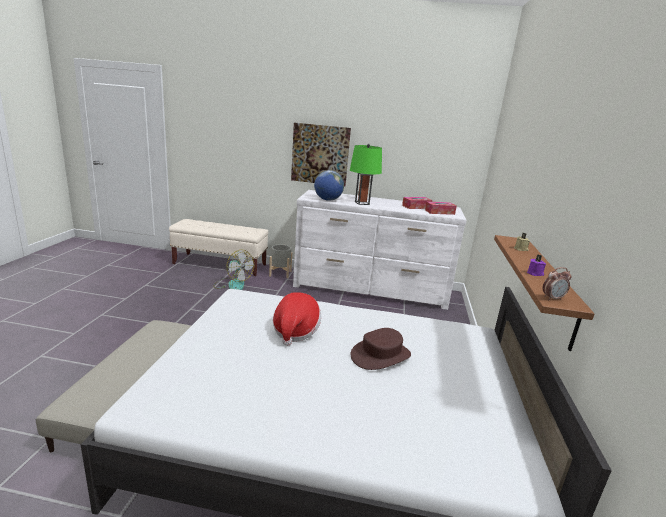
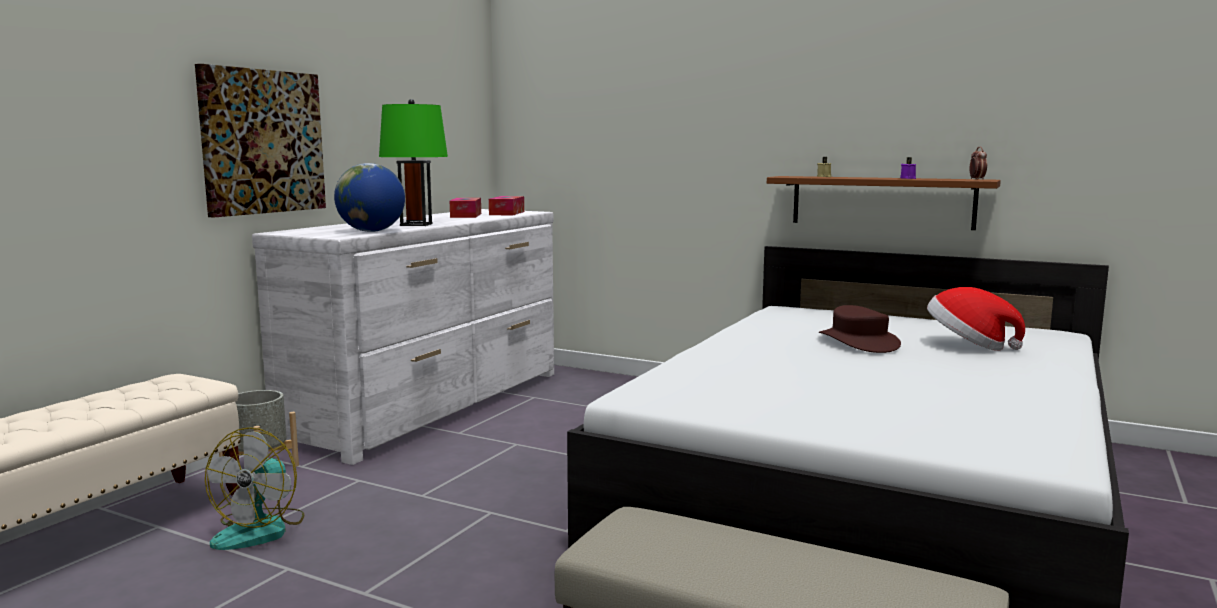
camera: 70 degrees left, 10 degrees down
(232, 284) = (261, 529): fan -> fan turned 135 degrees clockwise
(295, 331) = (791, 371): hat -> hat (968, 345)

